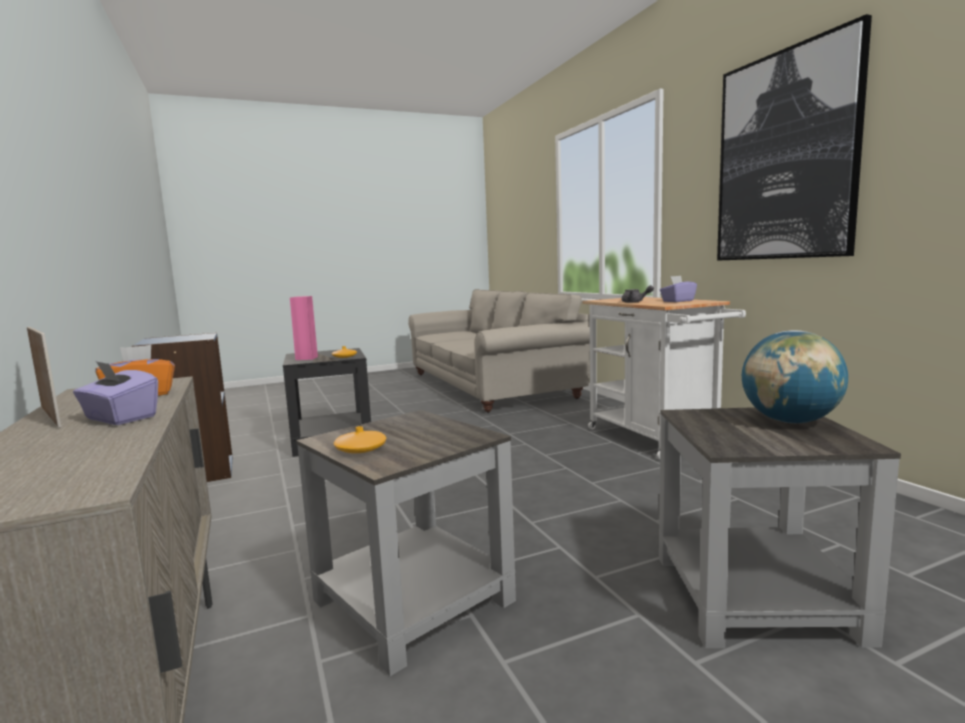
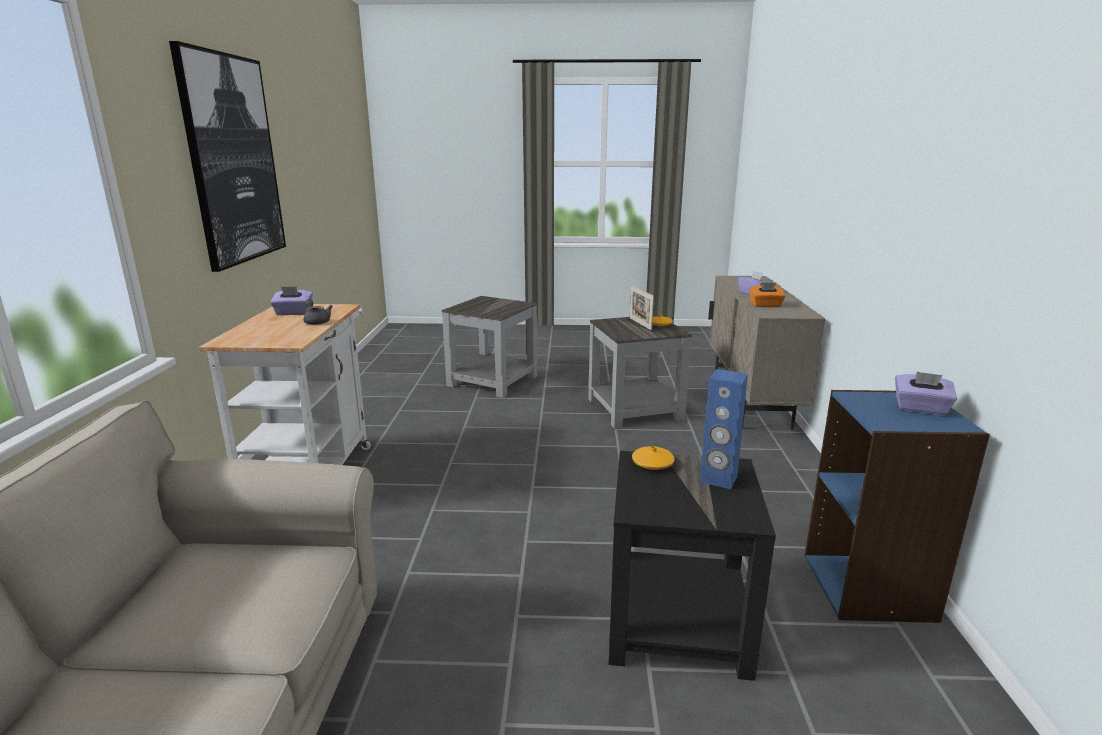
camera: 155 degrees left, 10 degrees up
(50, 416) = (787, 299): picture frame -> picture frame (640, 324)
(163, 339) = (920, 409): none -> purple tissue box
(306, 358) = (718, 479): pink speaker -> blue speaker
(790, 421) = (472, 306): globe -> none

